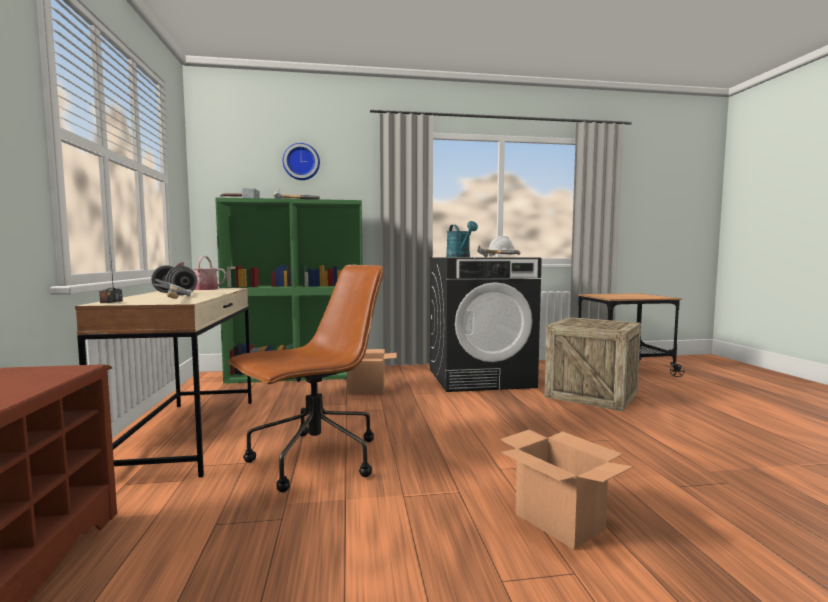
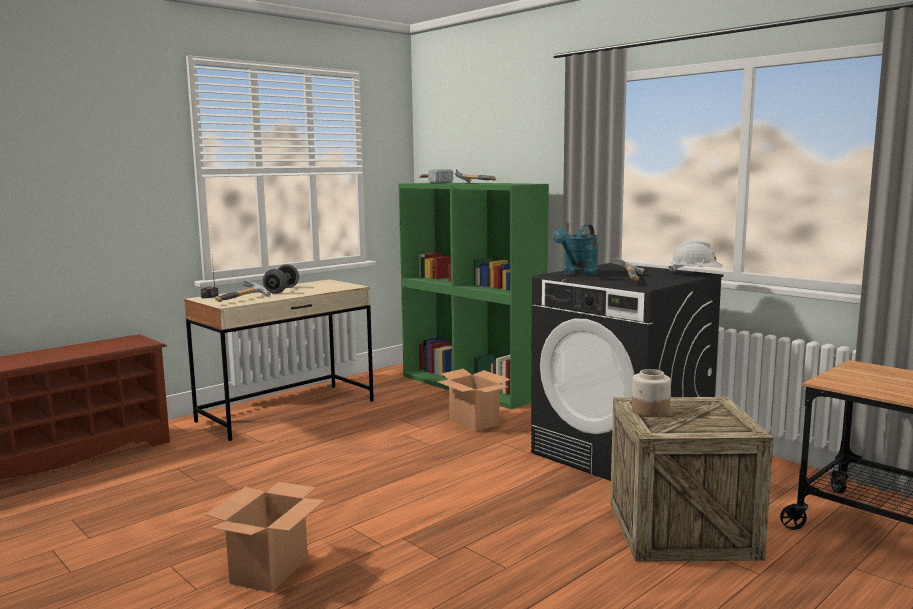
camera: 55 degrees right, 5 degrees up
(202, 289) = (332, 284): watering can -> none
(301, 162) = (498, 130): wall clock -> none
(313, 460) = (289, 459): brown office chair -> none
(580, 325) = (650, 411): none -> jar

